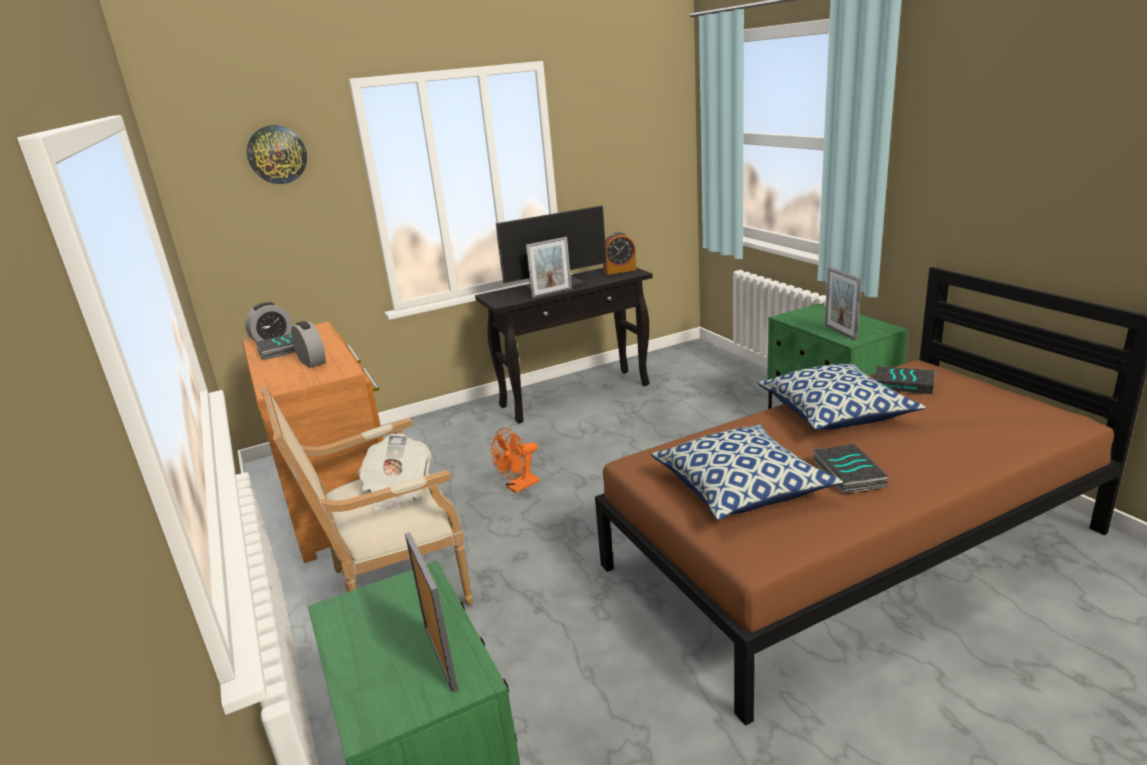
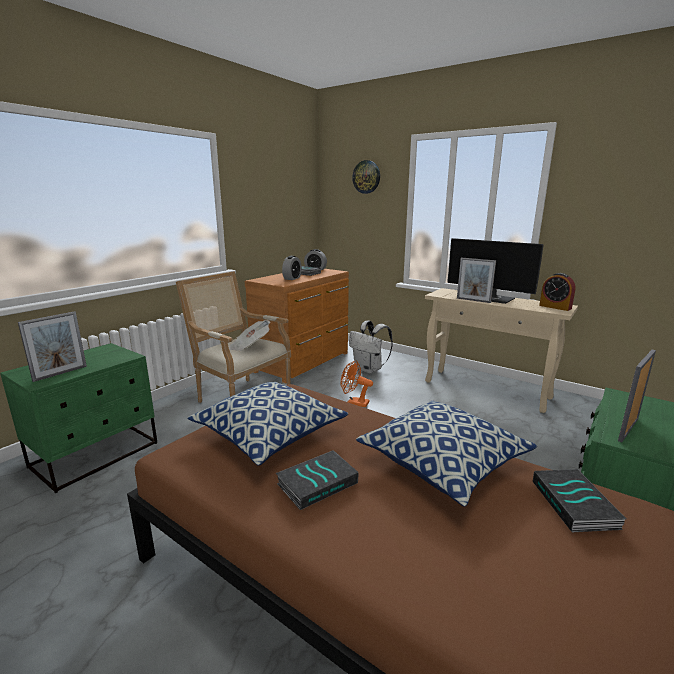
camera: 60 degrees right, 5 degrees down
(437, 452) = (369, 369): none -> white backpack
(576, 395) = (487, 390): black console table -> beige console table

